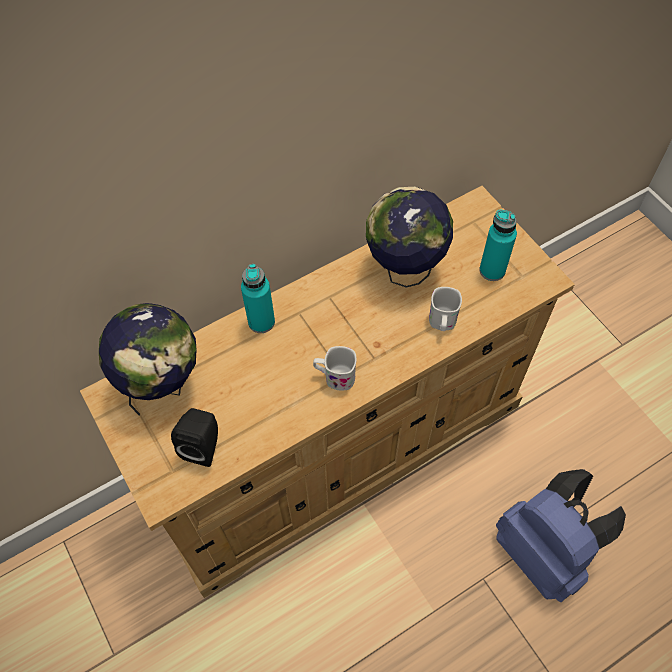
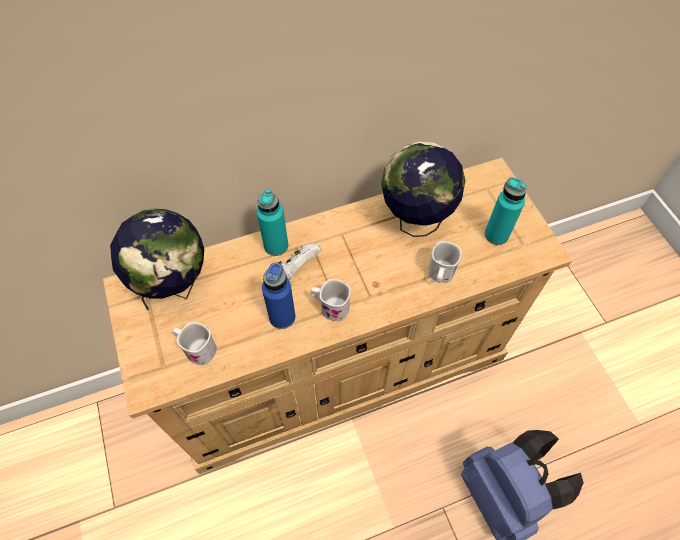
camera: 10 degrees right, 0 degrees up
(203, 446) = (197, 349): black speaker -> white mug
(286, 396) = (282, 317): none -> blue bottle
(291, 341) = (298, 268): none -> white game controller

